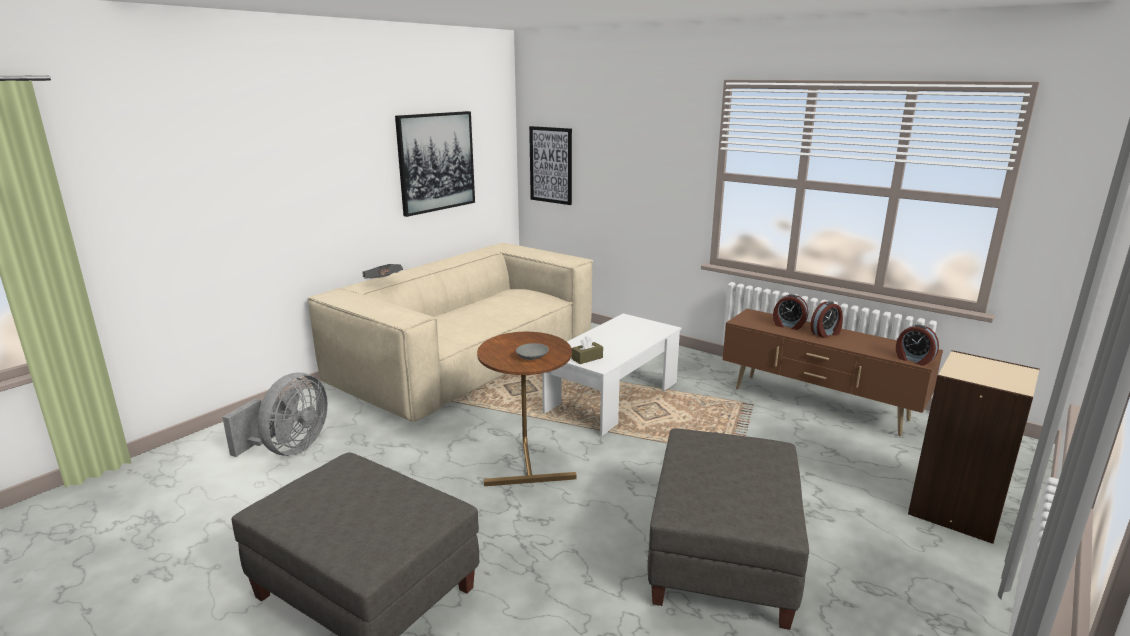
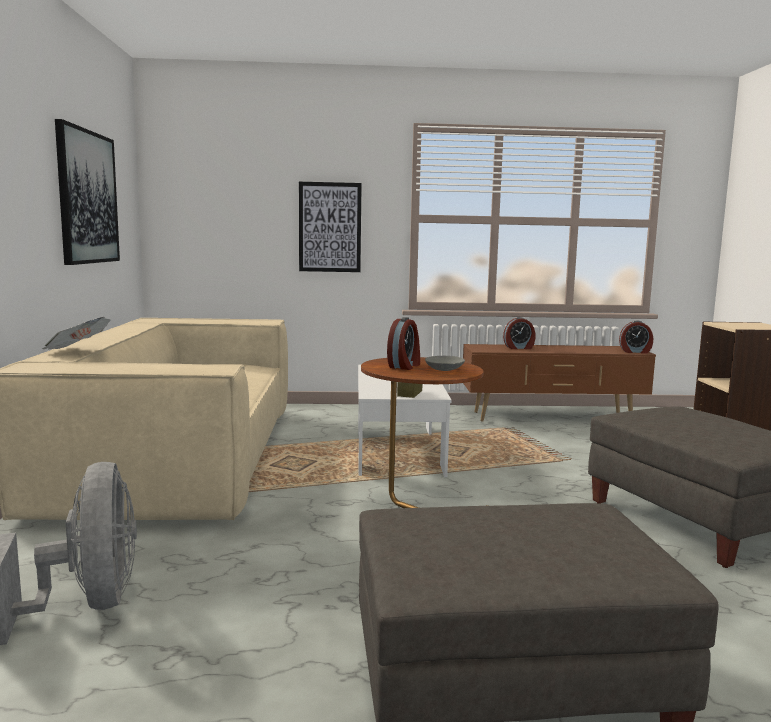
camera: 40 degrees left, 10 degrees down
(551, 165) = (196, 220): picture -> picture (330, 227)
(826, 334) = (553, 348): alarm clock -> alarm clock (405, 366)

